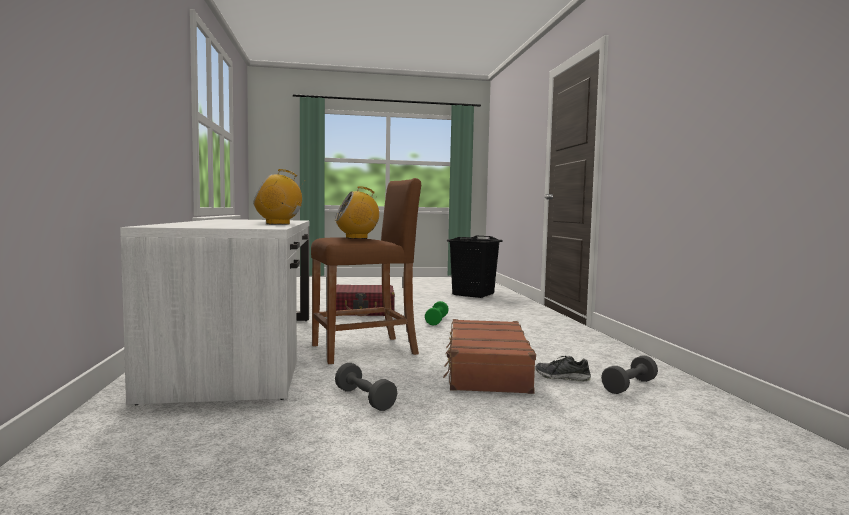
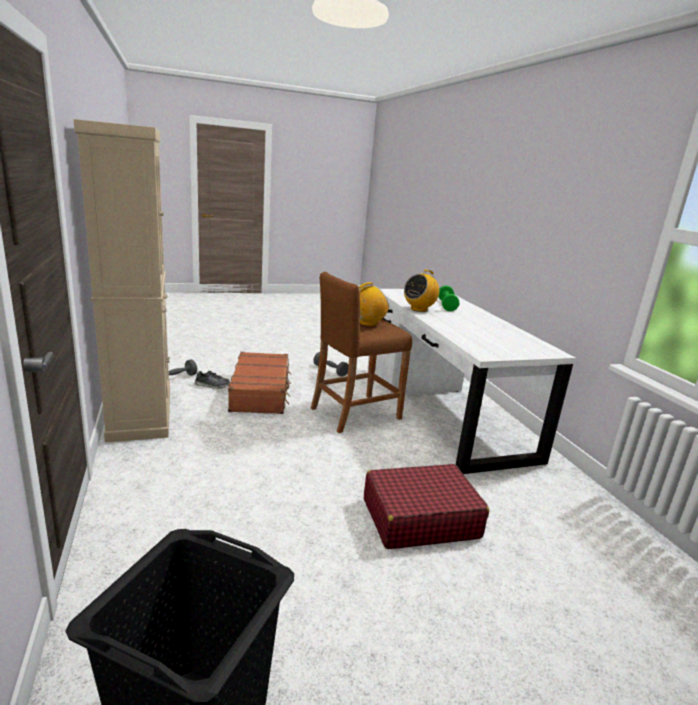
camera: 170 degrees right, 15 degrees up
(278, 224) = (419, 309): radio -> radio turned 150 degrees clockwise
(436, 321) = (300, 484): green dumbbell -> green dumbbell (446, 306)
(613, 354) = (141, 412): none -> beige cabinet

